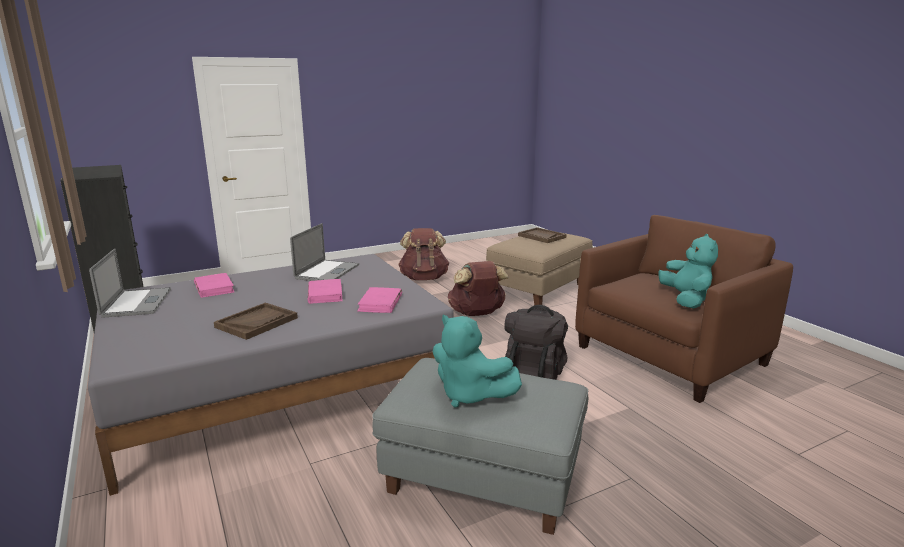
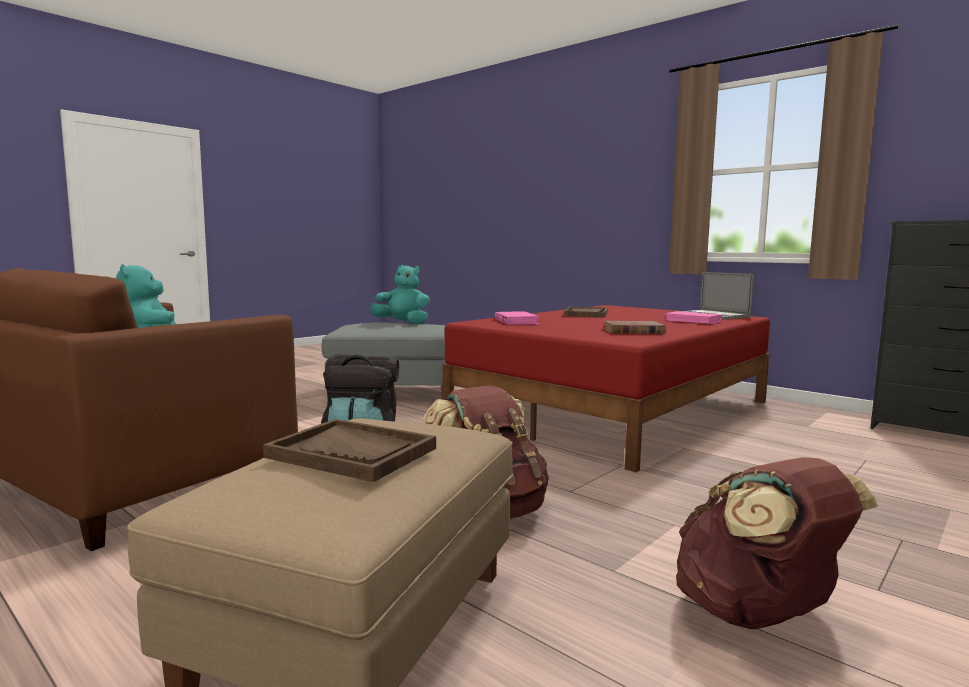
camera: 160 degrees right, 10 degrees down
(279, 386) = (615, 410): grey bed -> red bed
(325, 294) = (581, 322): pink book -> none
(327, 271) = (633, 331): laptop -> brown book

